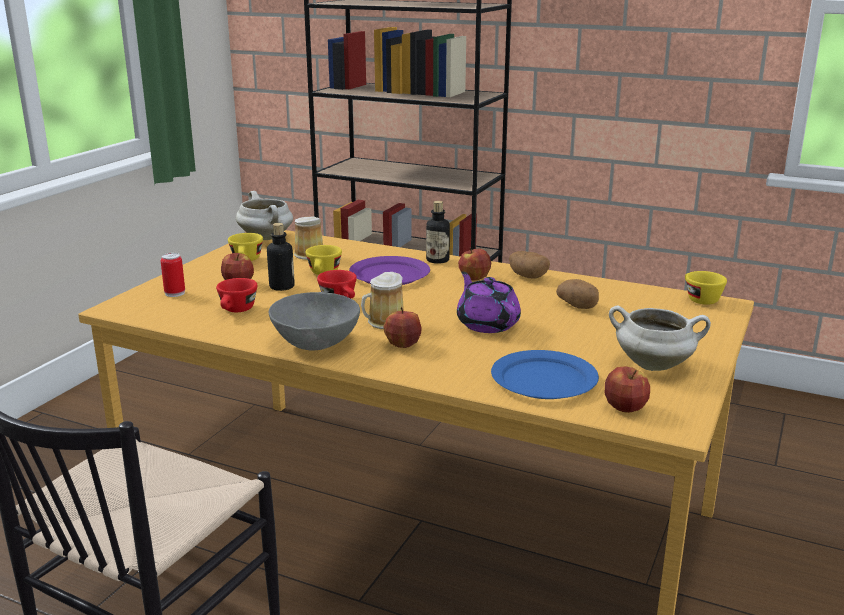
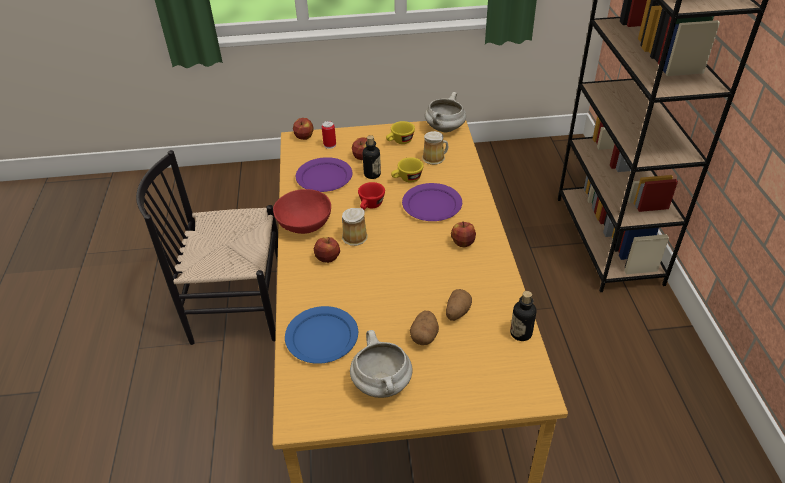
camera: 60 degrees right, 20 degrees up
(236, 311) = (324, 177): red cup -> purple plate
(316, 343) = (305, 225): grey bowl -> red bowl
(437, 260) = (479, 213): bottle -> bottle (521, 333)
(487, 324) = (387, 280): purple teapot -> none
(528, 276) = (491, 267): potato -> potato (424, 336)
(625, 407) = (308, 388): apple -> apple (304, 136)
(699, 299) = (536, 376): yellow cup -> none

